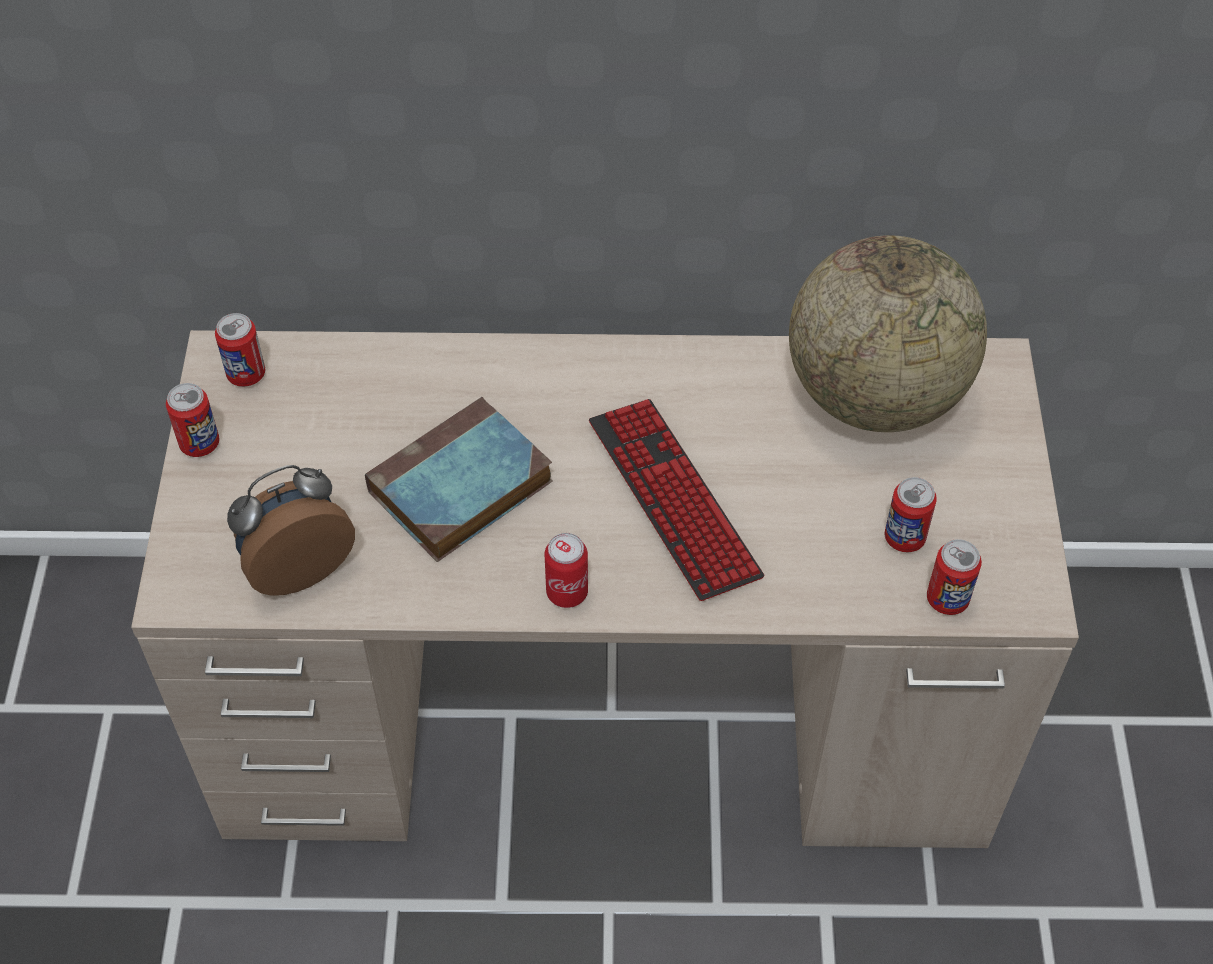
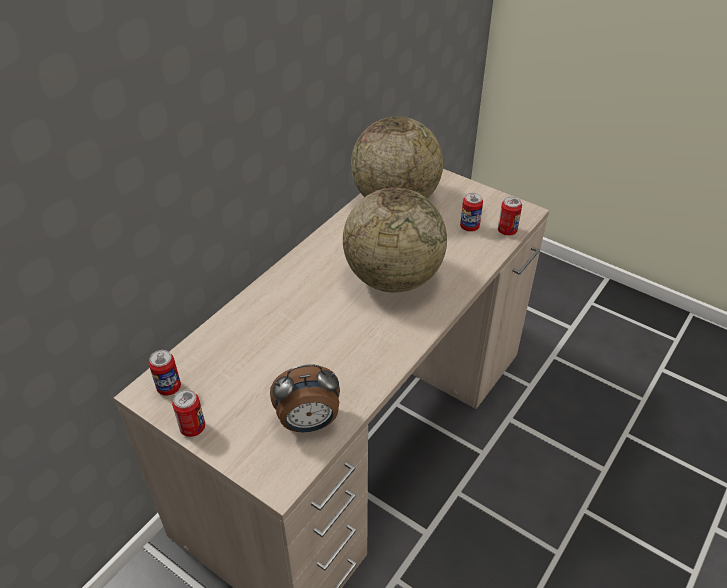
camera: 55 degrees left, 10 degrees down
(297, 565) = (308, 423): alarm clock -> alarm clock turned 105 degrees counterclockwise
(458, 489) = (321, 342): book -> none
(567, 592) = (411, 334): can -> none
(673, 499) = (392, 278): keyboard -> globe

